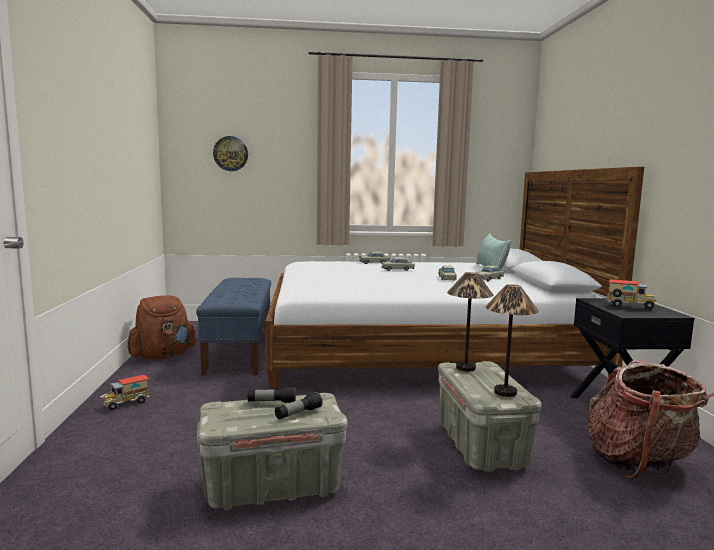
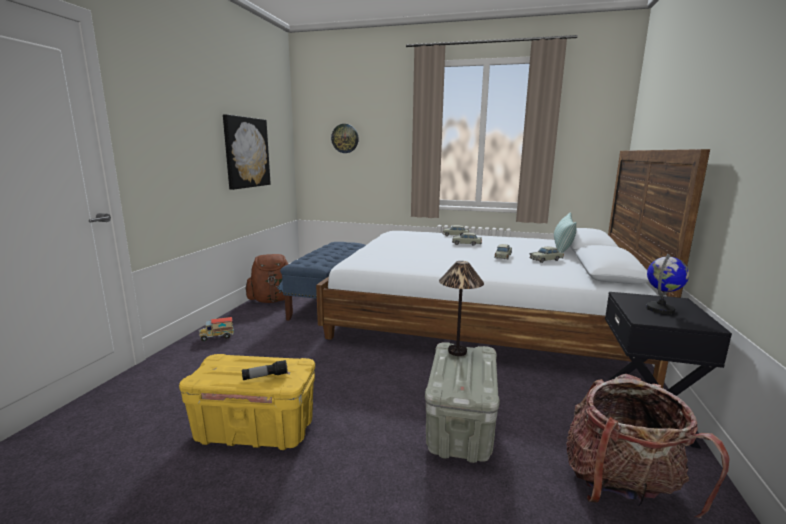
camera: 20 degrees right, 5 degrees up
(125, 166) = (246, 152): none -> picture
(272, 402) = (257, 362): flashlight -> none
(272, 487) = (254, 431): grey storage box -> yellow storage box
(505, 392) = (469, 386): table lamp -> none
(630, 307) = (660, 309): toy truck -> globe

